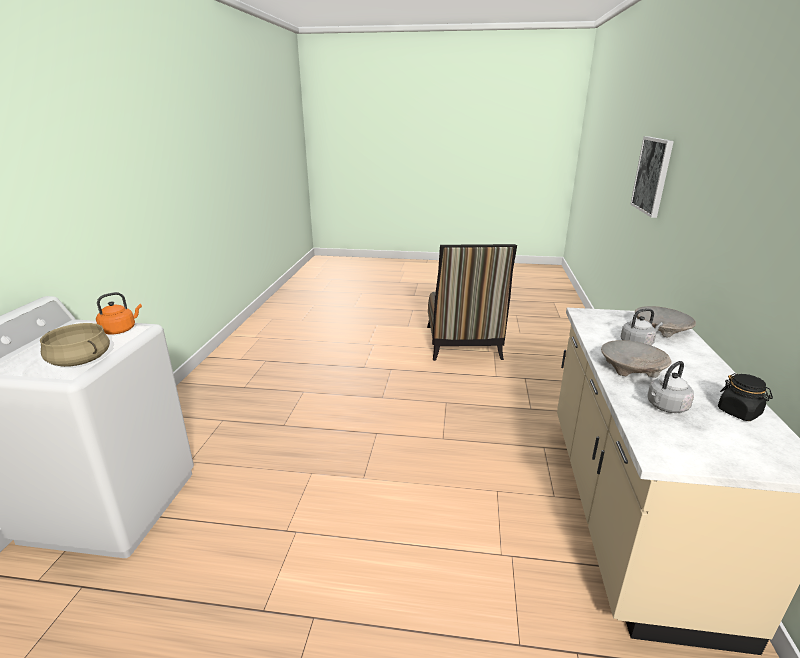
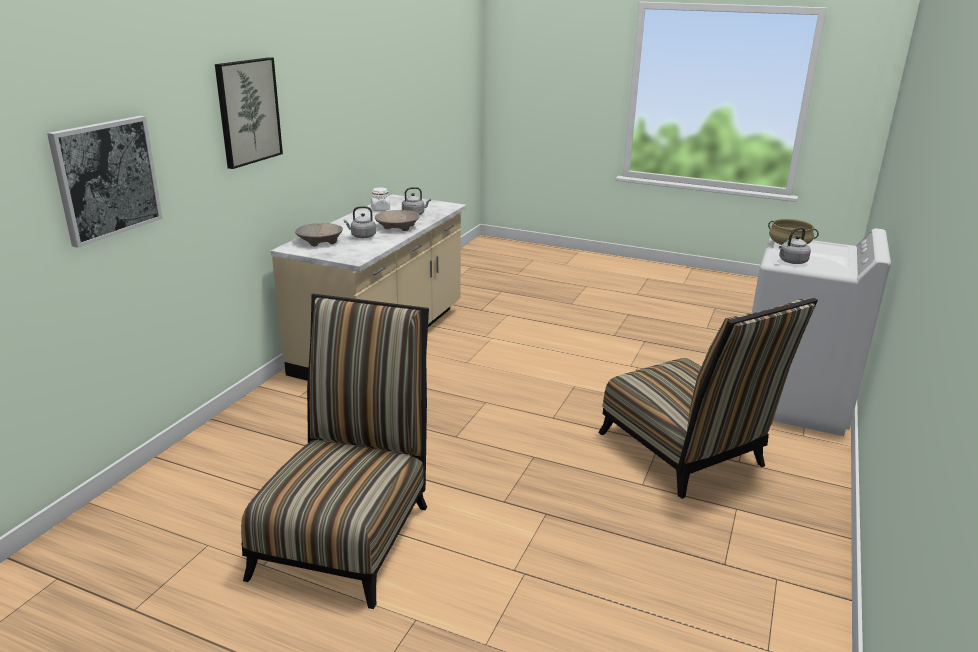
camera: 165 degrees left, 0 degrees up
(120, 330) = (791, 262): orange kettle -> grey kettle
(263, 419) = (686, 454): none -> chair
(724, 168) = (248, 111): none -> picture
(739, 412) = (380, 209): black jar -> white jar

